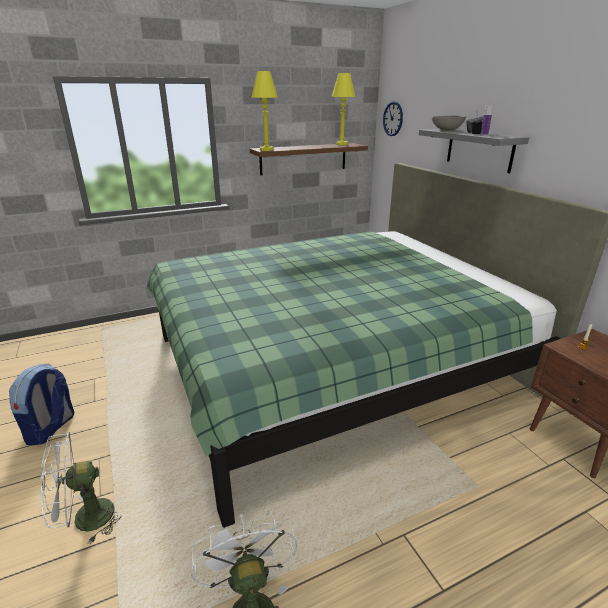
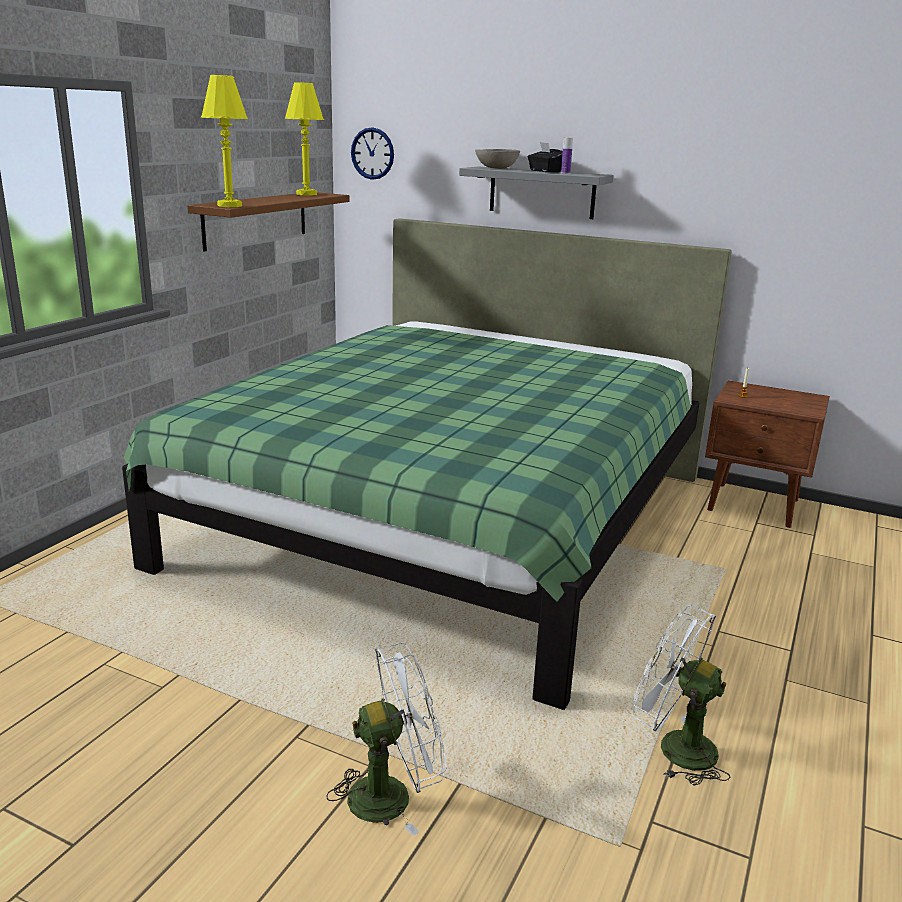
camera: 40 degrees left, 5 degrees down
(51, 428) = (147, 747): backpack -> none
(84, 520) = (392, 794): white fan -> white fan turned 135 degrees counterclockwise

